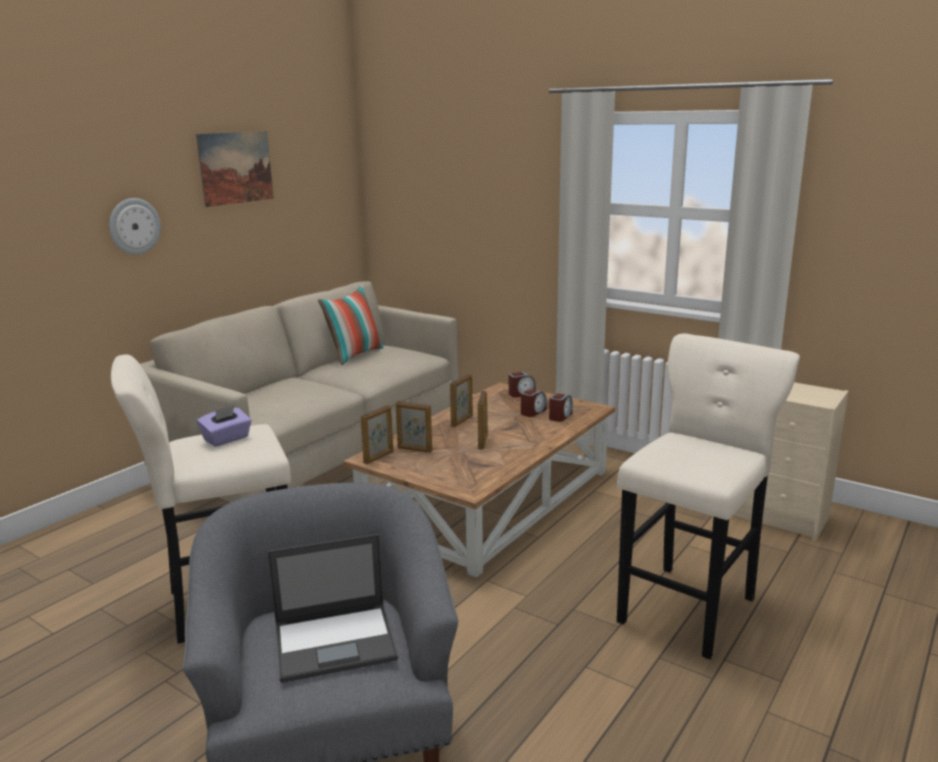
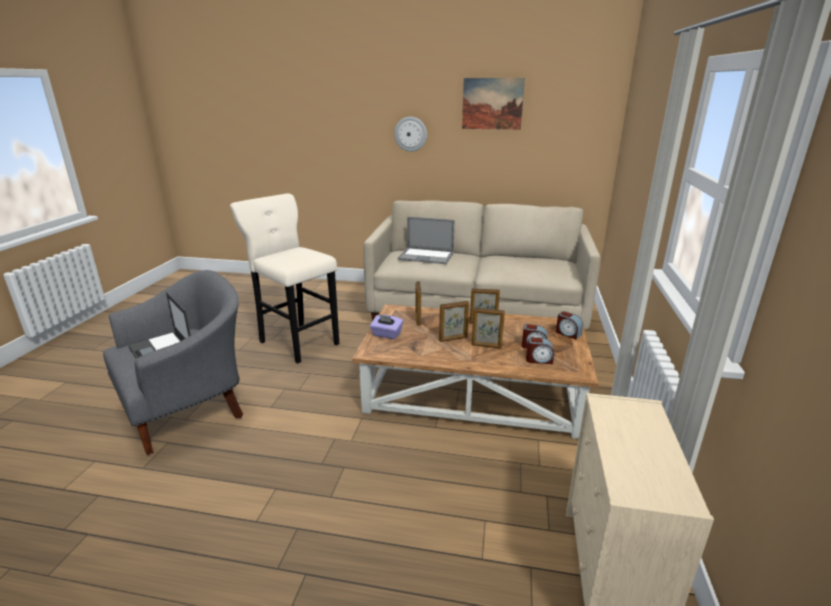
camera: 65 degrees right, 5 degrees up
(227, 439) = (301, 254): purple tissue box -> purple tissue box (386, 335)
(268, 396) = (426, 256): none -> laptop
(354, 355) = (527, 258): pillow -> none
(379, 457) = (397, 312): picture frame -> picture frame (486, 346)
(690, 606) = (378, 538): beige stool -> none

